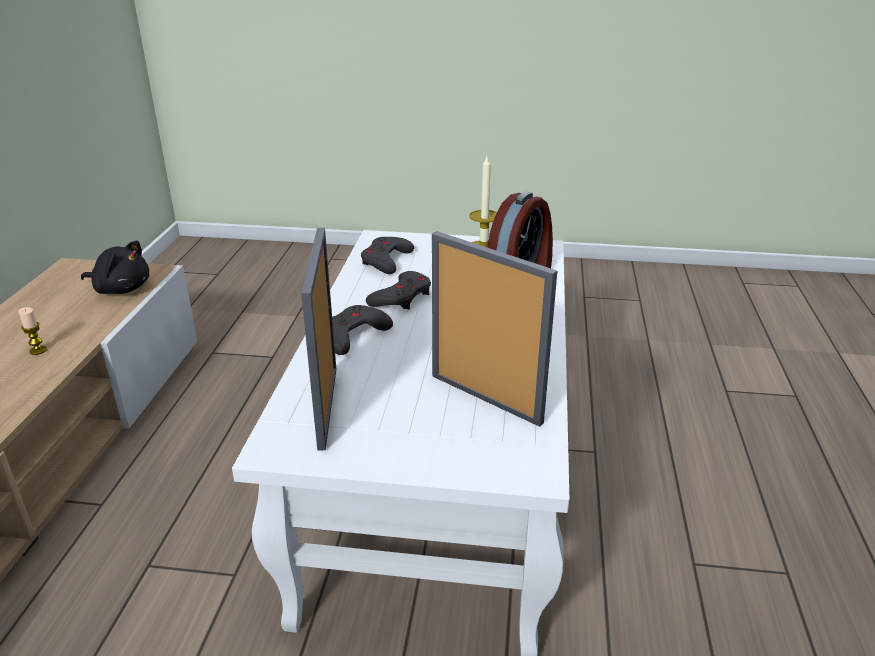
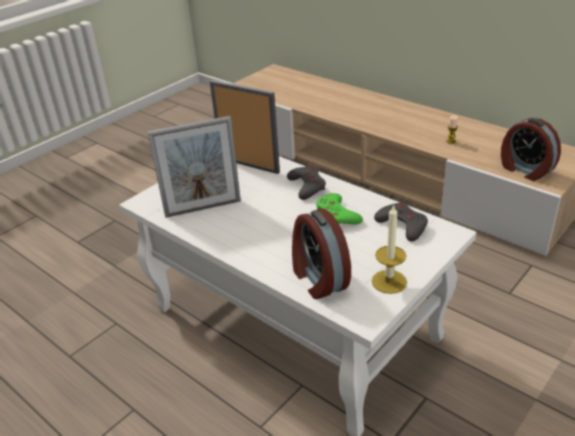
camera: 125 degrees right, 5 degrees up
(121, 289) = (525, 170): black plush toy -> alarm clock
(401, 297) = (337, 215): grey game controller -> green game controller

